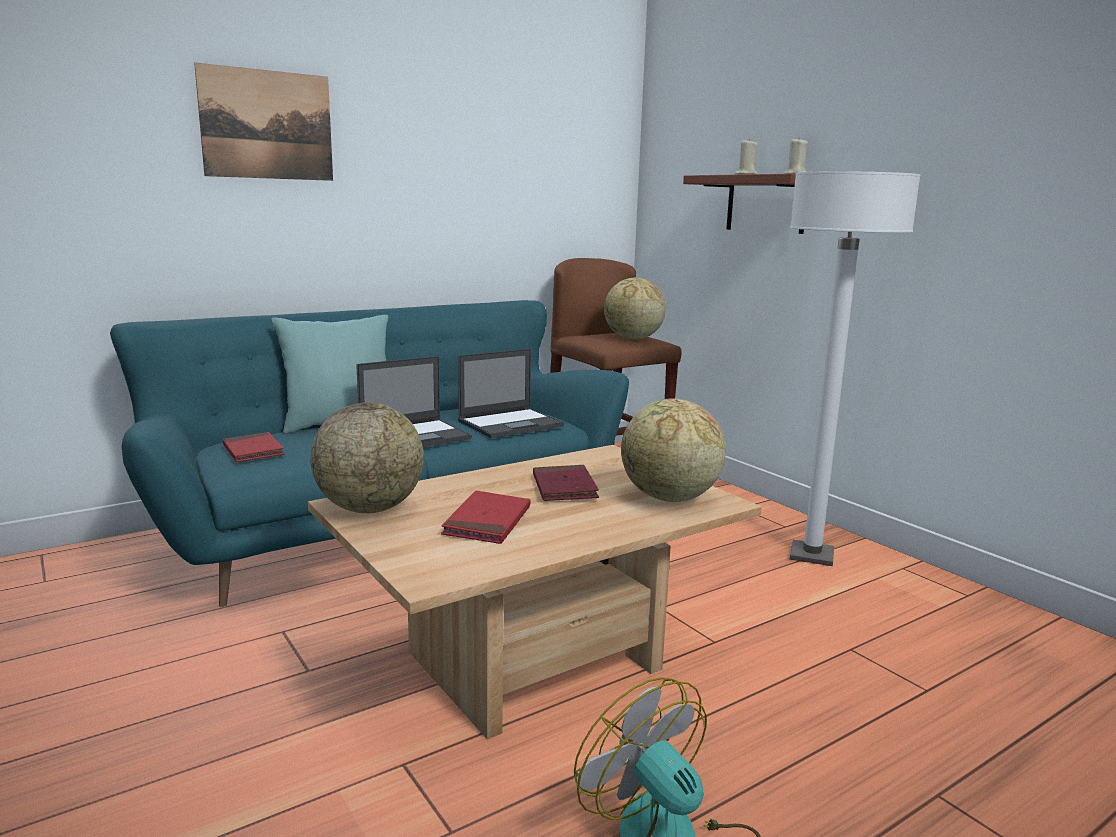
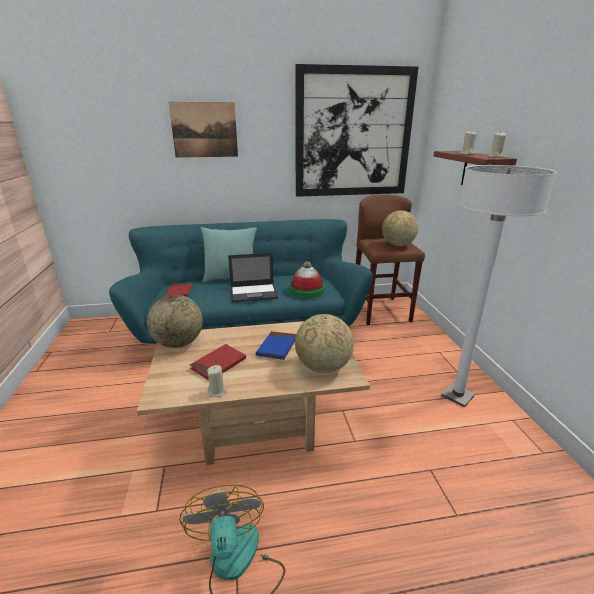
camera: 25 degrees right, 10 degrees up
(511, 423) = (306, 290): laptop -> hat
(532, 152) = (353, 134): none -> picture
(532, 553) = (217, 392): none -> beige candle
(564, 488) = (277, 347): red book -> blue book

